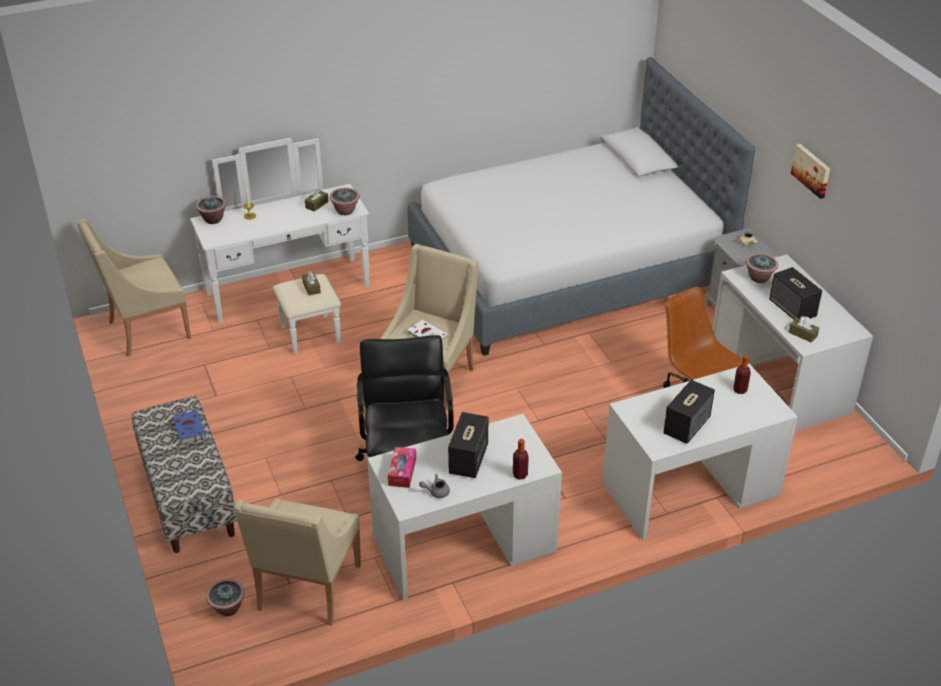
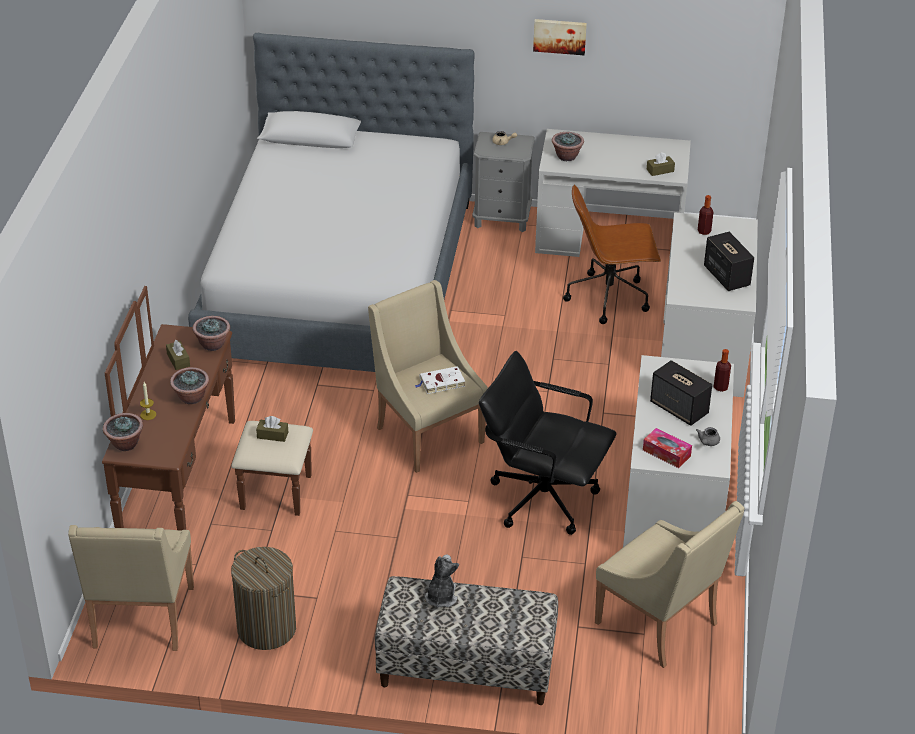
camera: 60 degrees left, 0 degrees up
(171, 385) = (266, 628): none -> laundry basket
(189, 428) = (441, 597): blue book -> plush toy
(228, 608) = (648, 688): potted plant -> potted plant (191, 398)
(294, 299) = (201, 483): white dresser -> brown dresser
(792, 309) = (623, 160): speaker -> none

